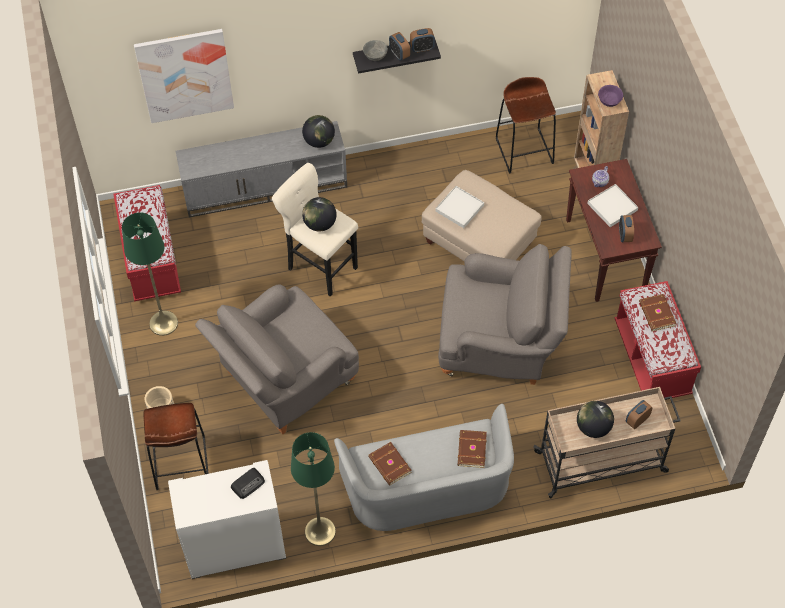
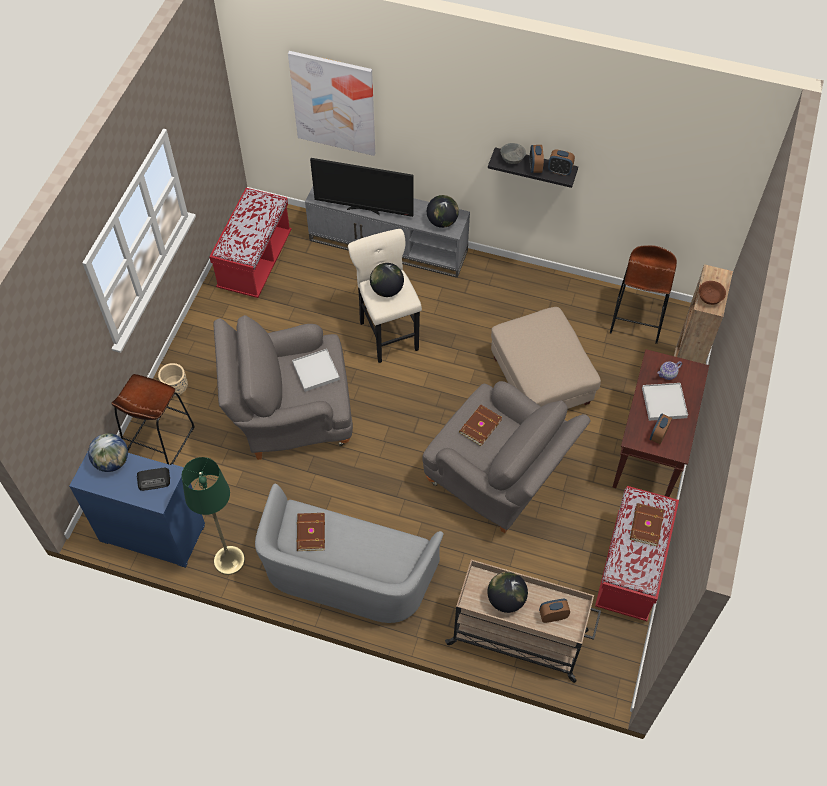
camera: 30 degrees right, 0 degrees up
(163, 323) = (228, 317): green floor lamp -> none
(199, 488) = (112, 462): none -> globe
(234, 547) = (151, 533): white cabinet -> blue cabinet
(241, 162) = (364, 209): none -> television
(459, 208) = (527, 337): white tray -> white tray (315, 371)
(471, 450) = (390, 559): brown book -> brown book (479, 426)
(609, 101) = (709, 299): purple bowl -> brown bowl

